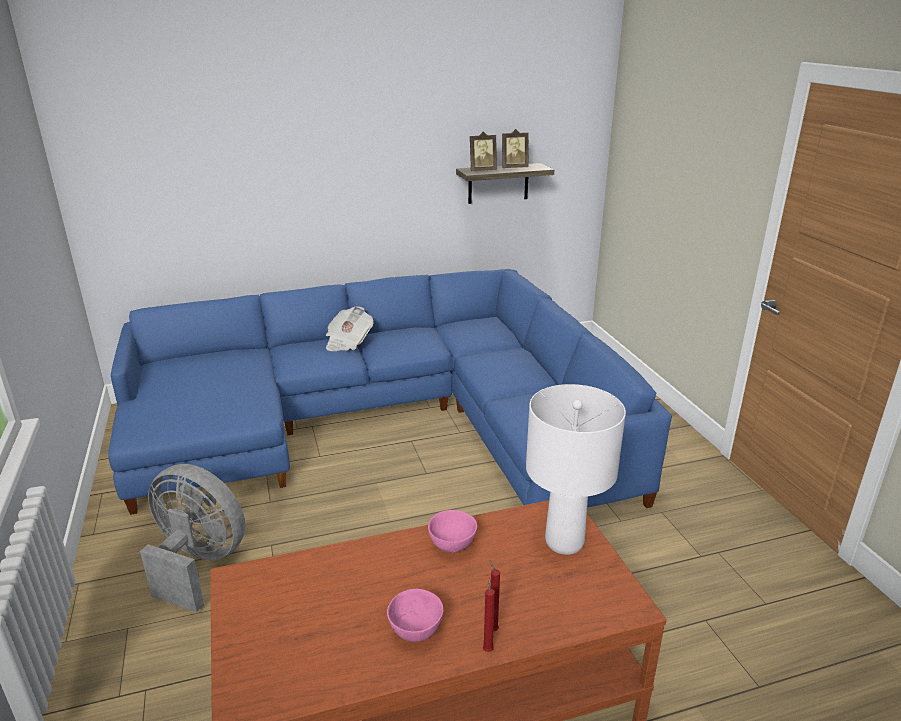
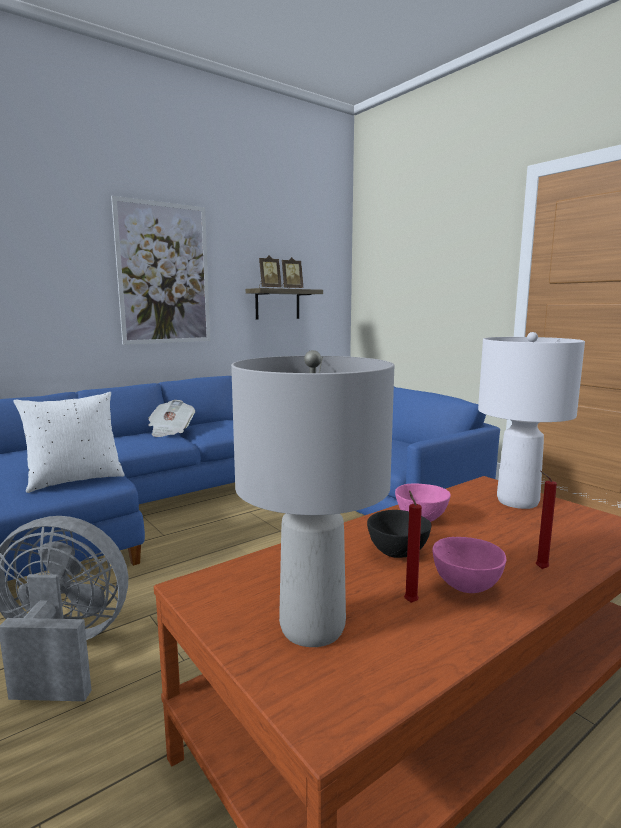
camera: 20 degrees left, 15 degrees down
(233, 407) = (75, 480): none -> white pillow
(282, 637) = (313, 627): none -> grey table lamp
(356, 160) = (164, 274): none -> picture
(398, 582) = (398, 553): none -> black bowl
(488, 649) = (557, 584): red candle -> red candle (409, 601)

